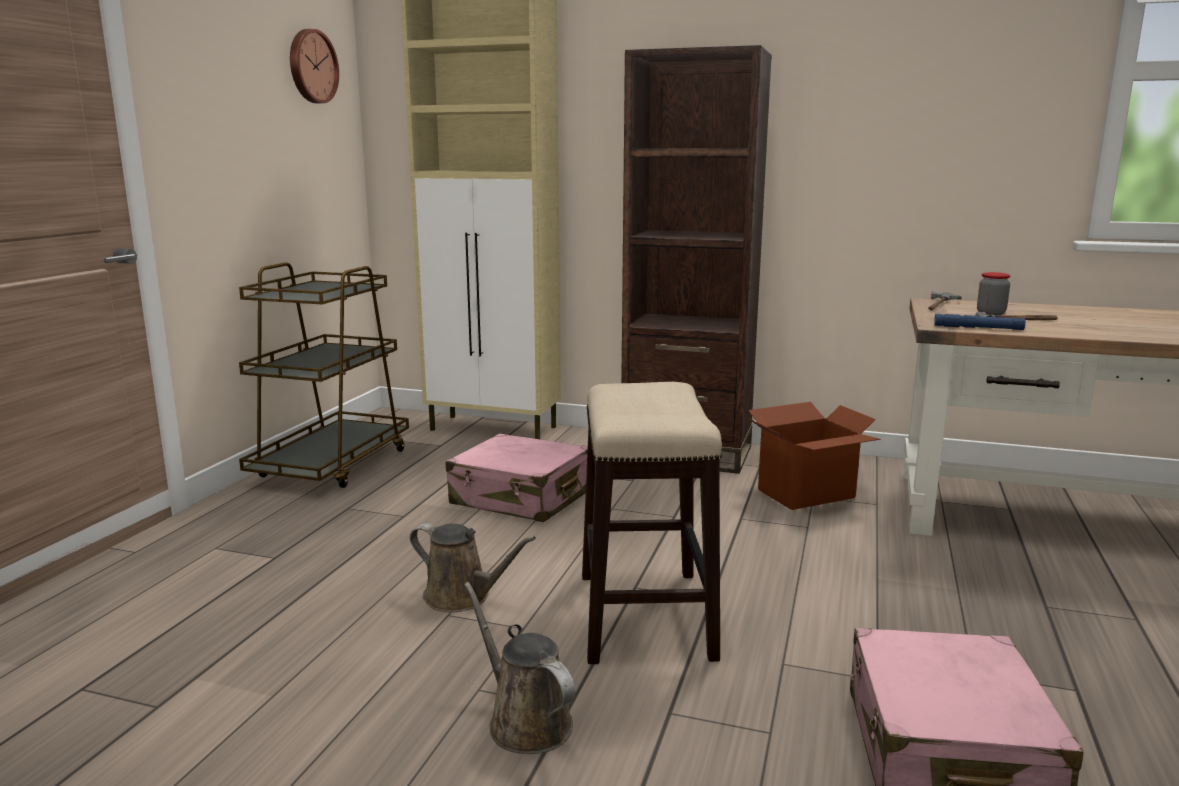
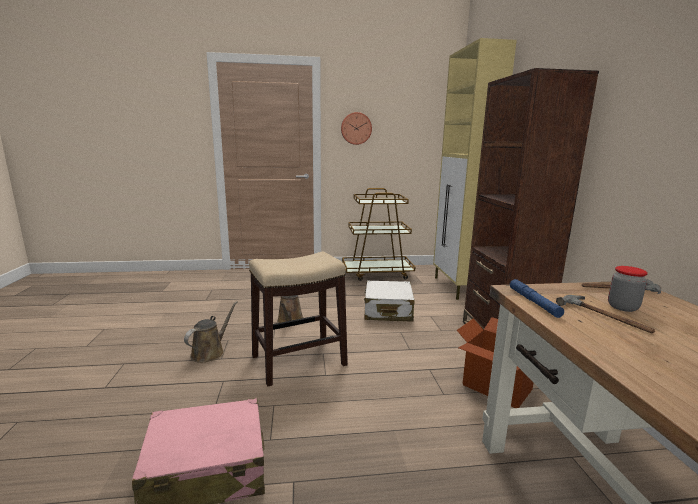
camera: 65 degrees right, 0 degrees up
(311, 66) = (423, 106): wall clock -> wall clock (356, 128)
(521, 498) = (388, 311): pink suitcase -> white suitcase

